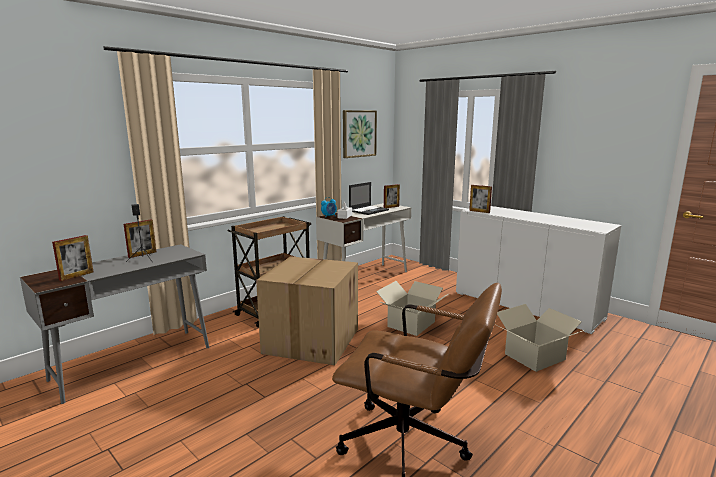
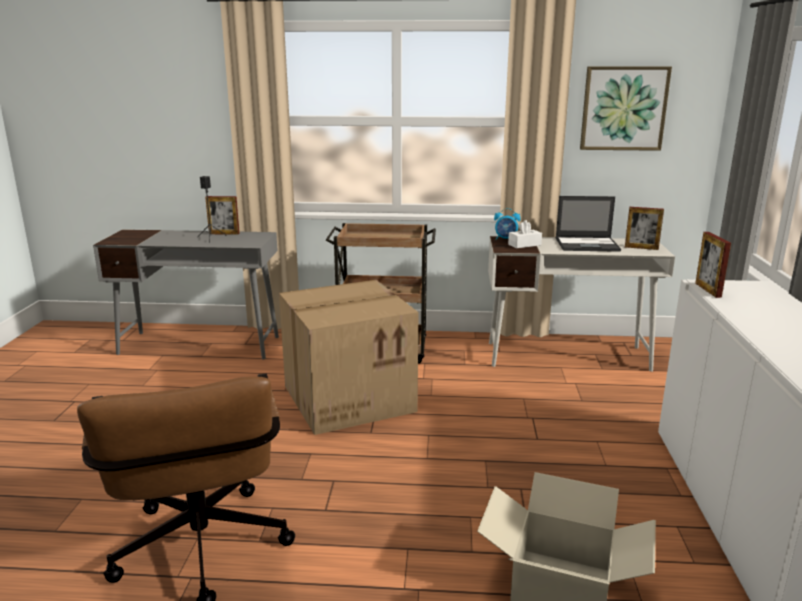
camera: 50 degrees right, 5 degrees up
(76, 276) = (142, 239): picture frame -> none
(411, 324) = (491, 440): cardboard box -> none

